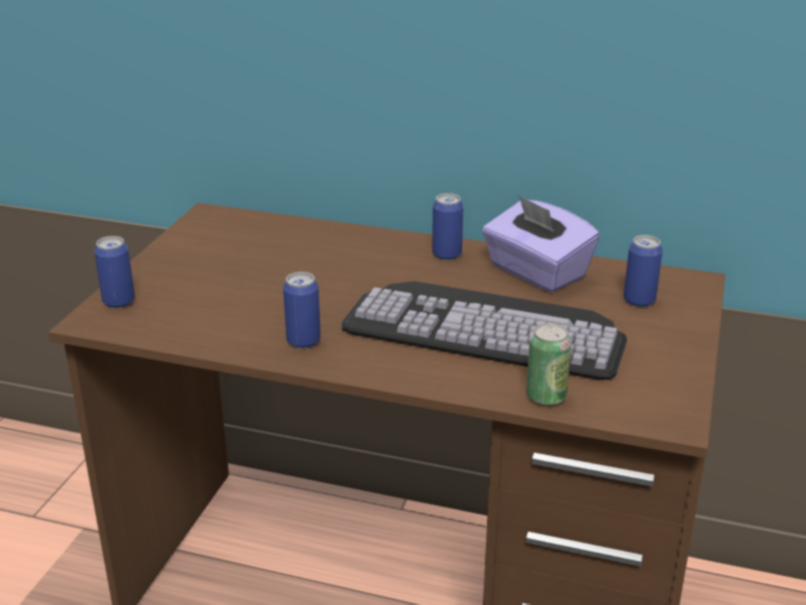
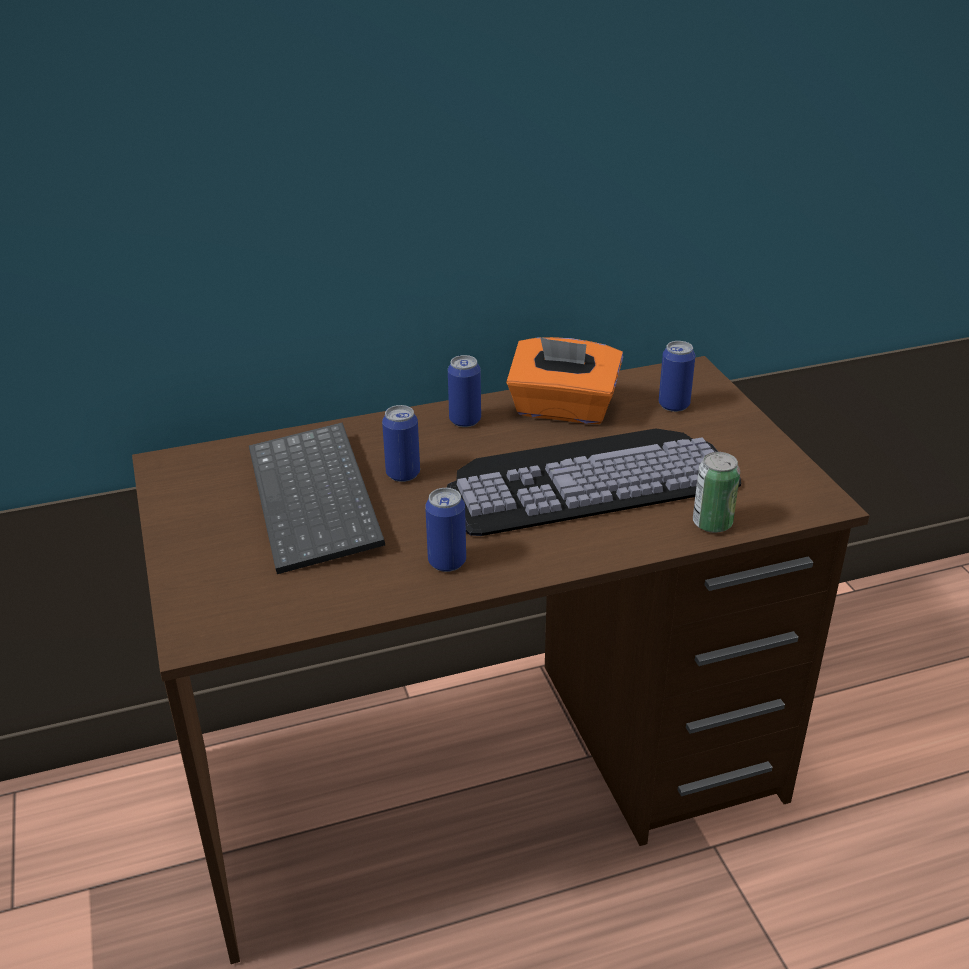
camera: 35 degrees left, 5 degrees up
(119, 301) = (197, 602): can -> can (403, 474)
(272, 270) = (318, 500): none -> keyboard
(536, 272) = (563, 409): purple tissue box -> orange tissue box

